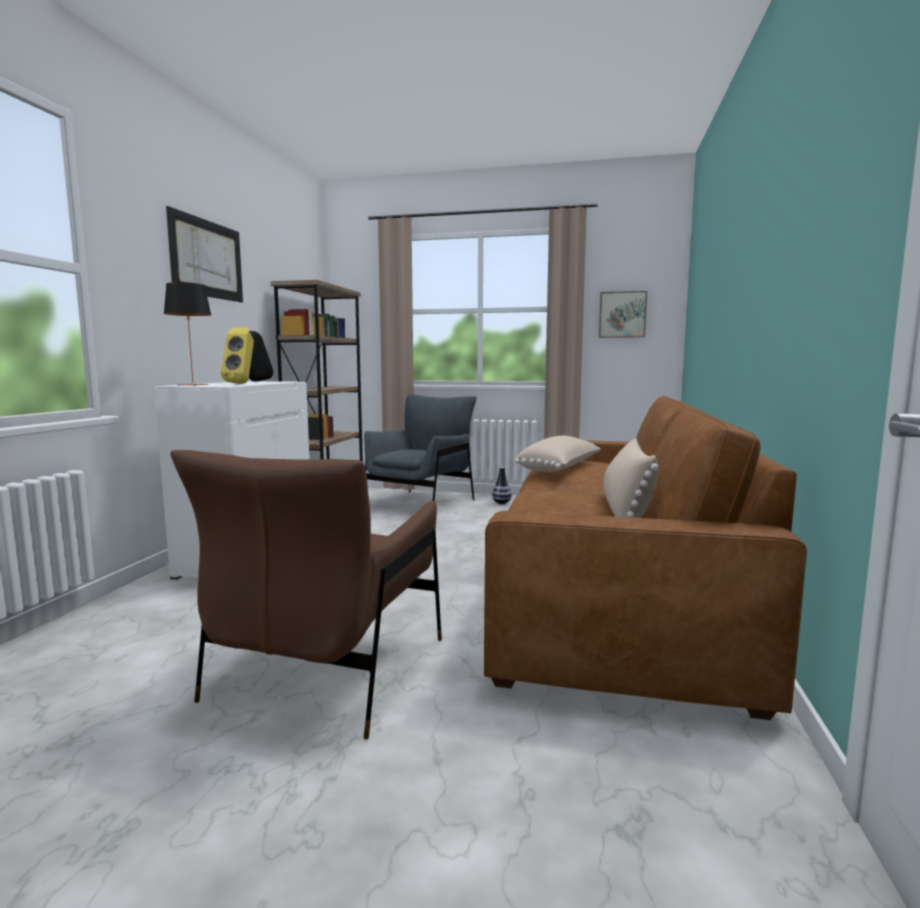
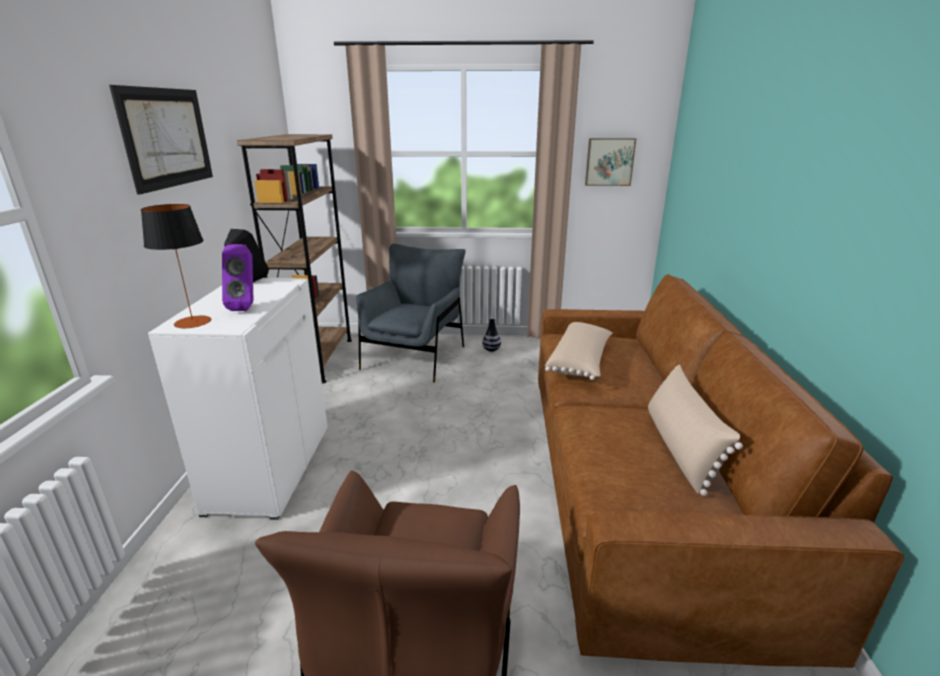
camera: 10 degrees left, 15 degrees up
(242, 384) = (246, 307): yellow speaker -> purple speaker

